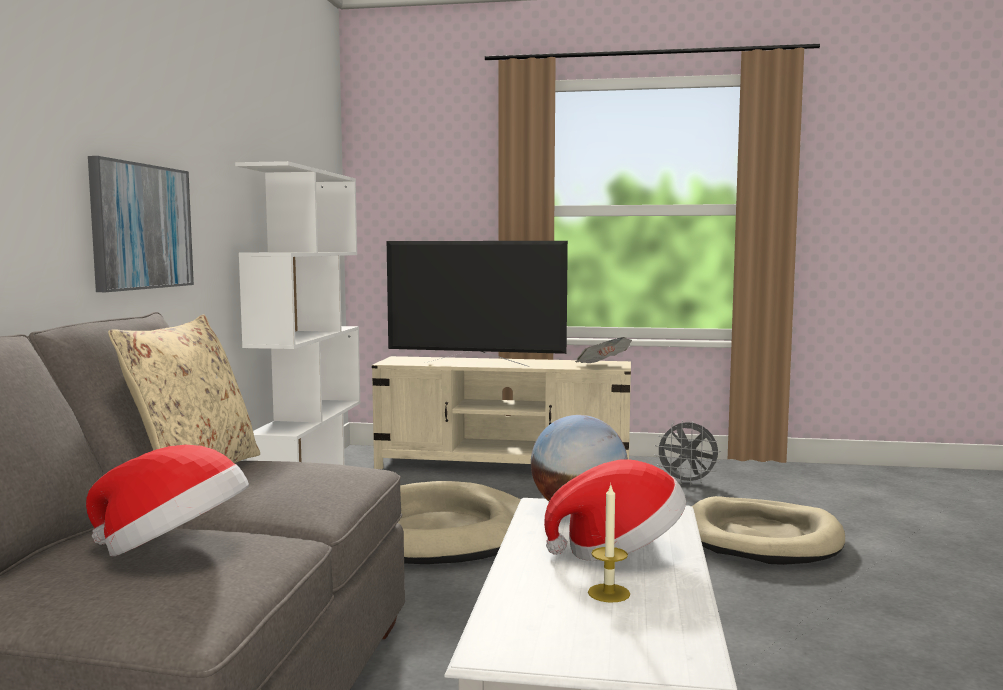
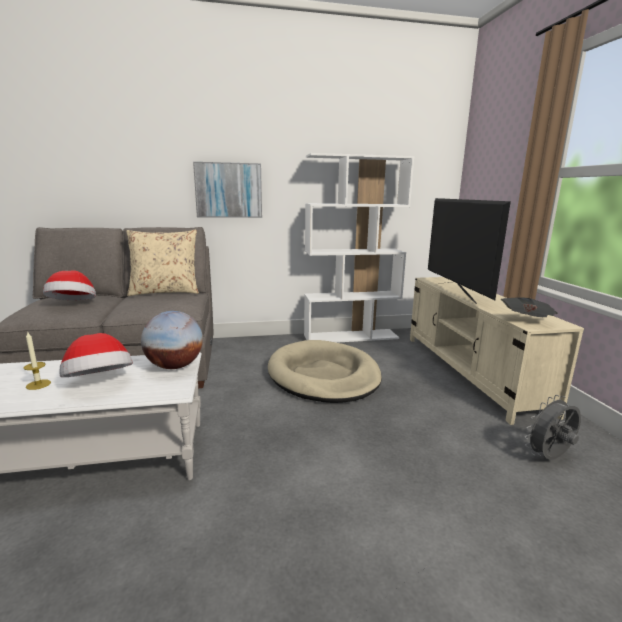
camera: 70 degrees right, 10 degrees up
(687, 482) = (549, 458): grey fan -> grey fan turned 60 degrees clockwise
(762, 537) = (432, 518): beige dog bed -> none

